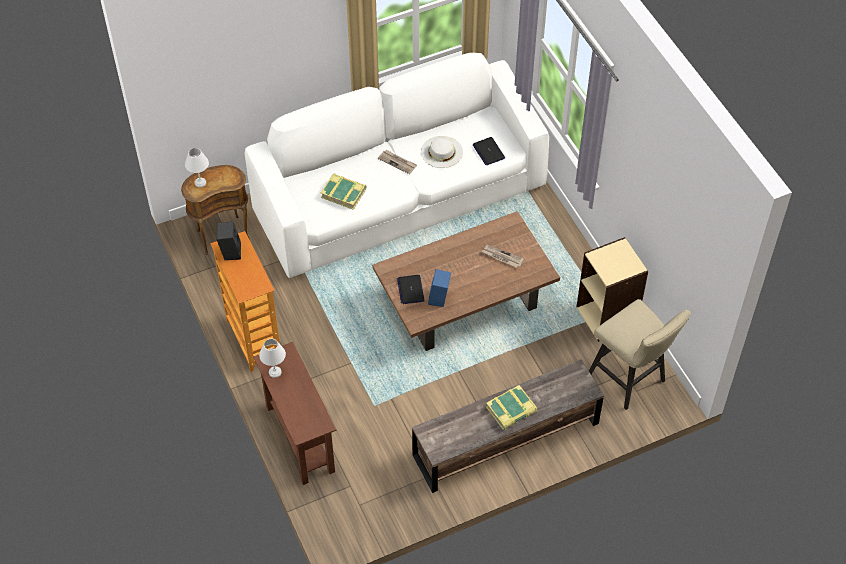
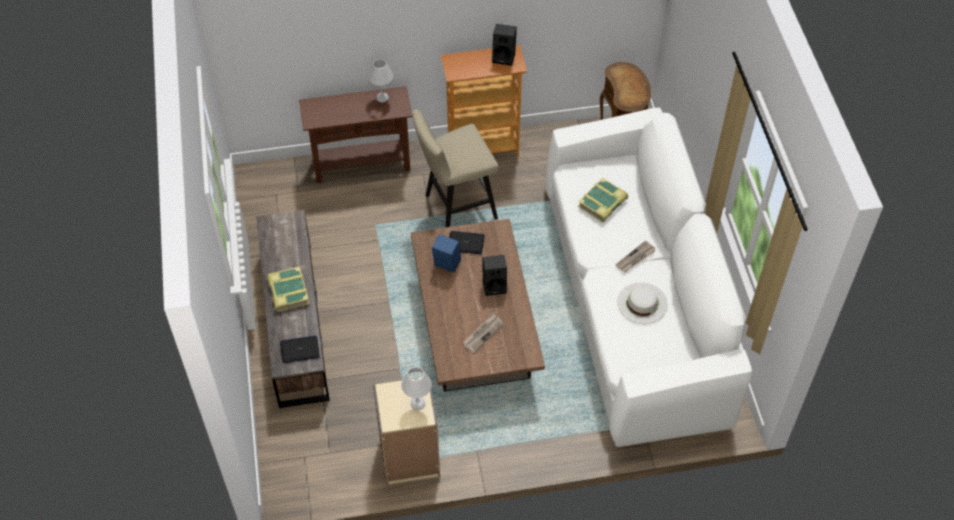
camera: 105 degrees right, 0 degrees up
(200, 182) = (629, 76): white table lamp -> white table lamp (418, 404)
(449, 259) = (495, 285): none -> black speaker
(488, 151) = (631, 349): laptop -> laptop (300, 350)
(630, 381) = (318, 454): beige stool -> beige stool (455, 207)

